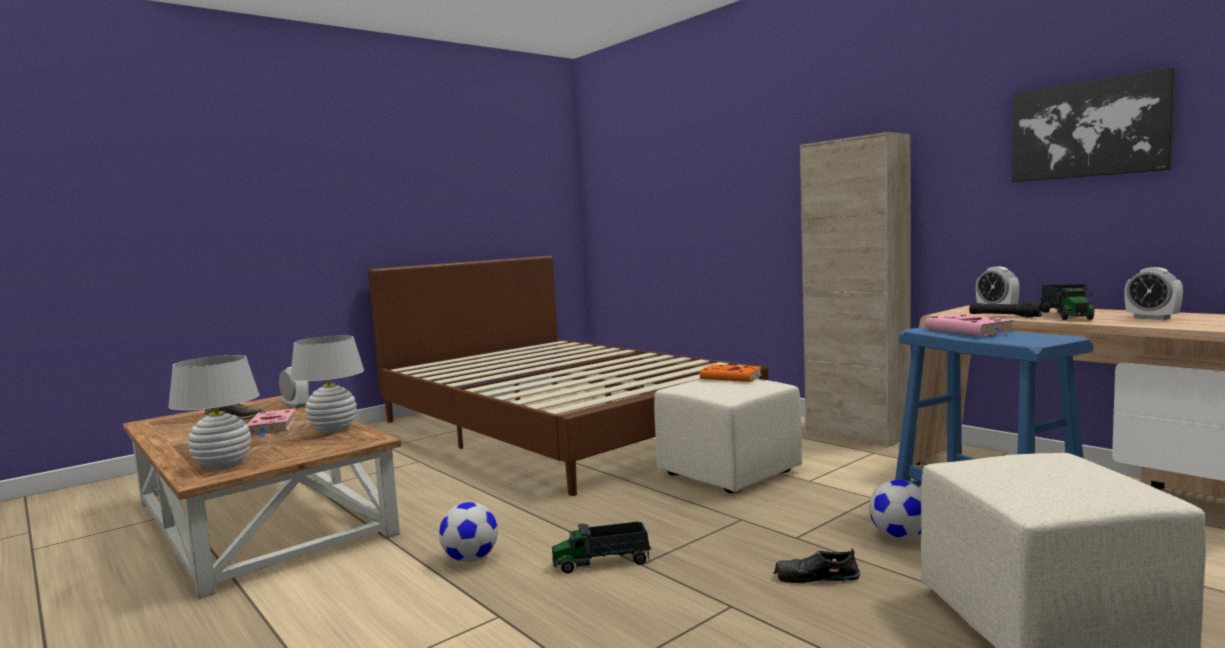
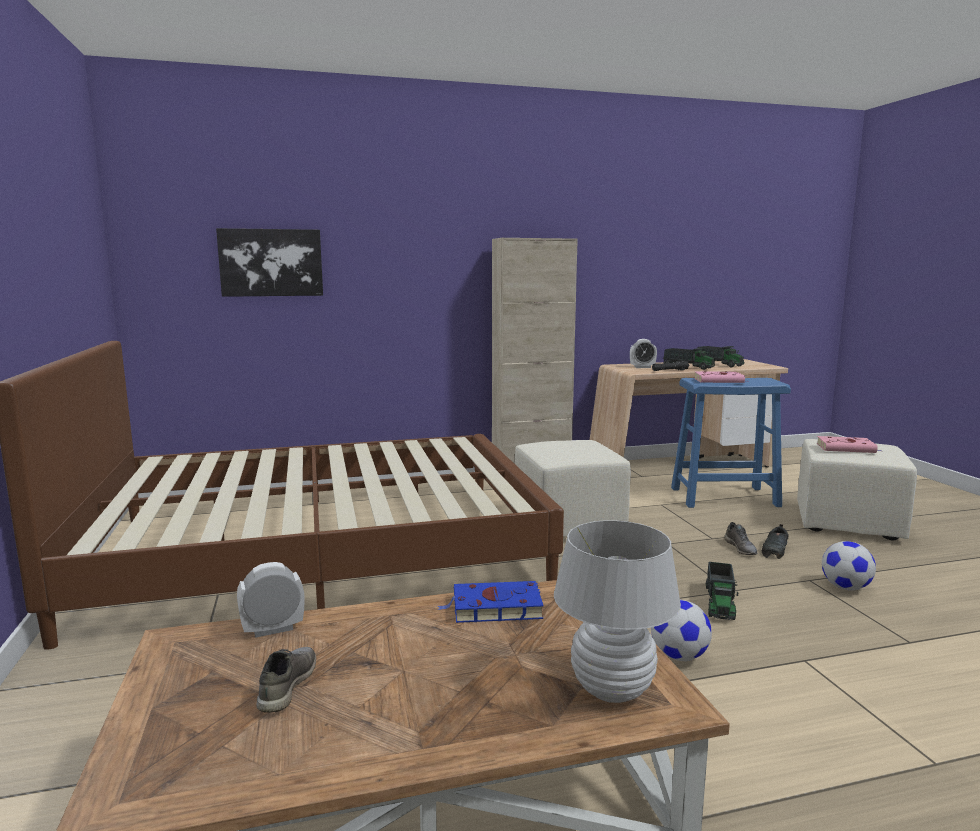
camera: 65 degrees left, 5 degrees up
(272, 427) = (410, 651): pink book -> pink book (847, 448)
(333, 430) = (494, 608): white table lamp -> blue book
(733, 377) = (556, 443): orange book -> none
(786, 556) = (741, 548): none -> grey shoe
(899, 537) = (728, 516): football -> football (845, 587)
(1089, 129) = (667, 253): picture -> picture (271, 262)
(1152, 318) = (719, 364): alarm clock -> toy truck

